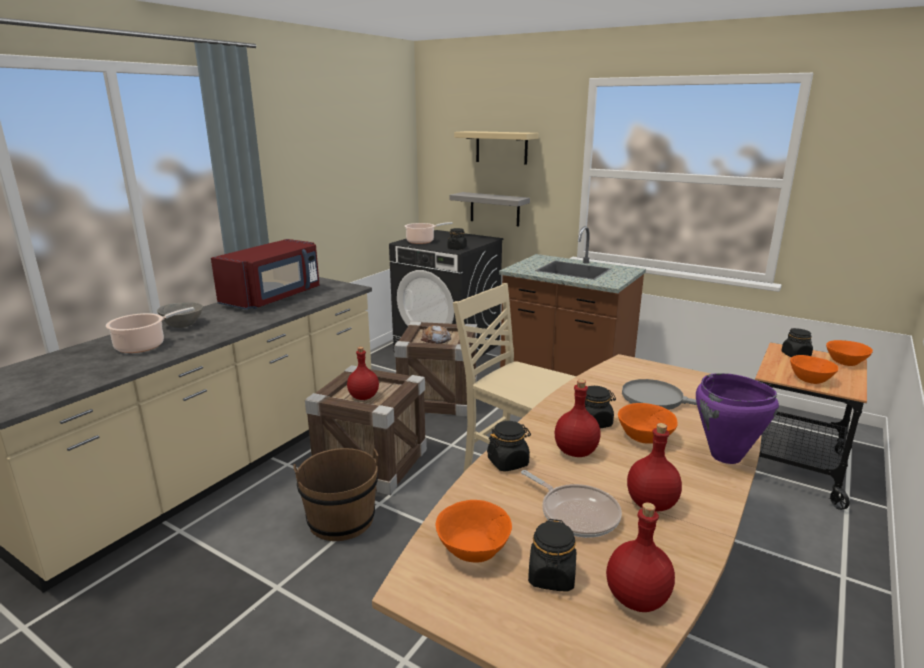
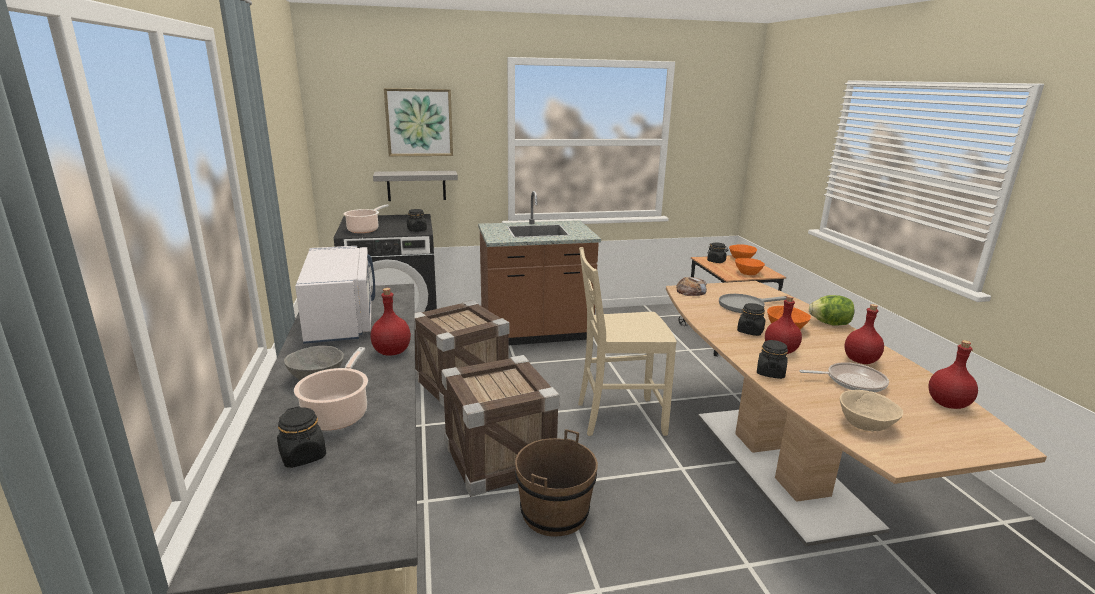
camera: 45 degrees left, 0 degrees up
(274, 297) = (341, 320): red microwave -> white microwave
(363, 397) = (503, 391): red bottle -> red bottle (391, 352)
(435, 339) = (459, 323): bread -> bread (690, 291)
(472, 550) = (865, 425): orange bowl -> beige bowl
(501, 147) = (419, 122): beige shelf -> picture
(551, 576) = (911, 415): black jar -> black jar (303, 456)
(726, 456) = (829, 324): purple cooking pot -> lettuce

